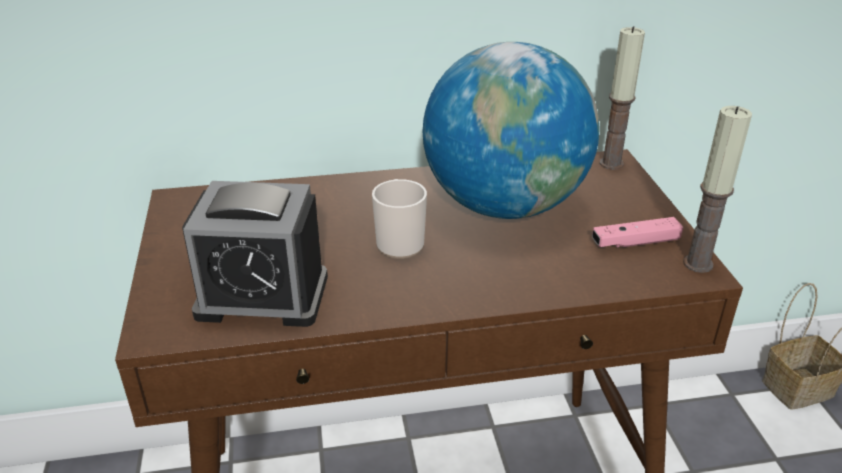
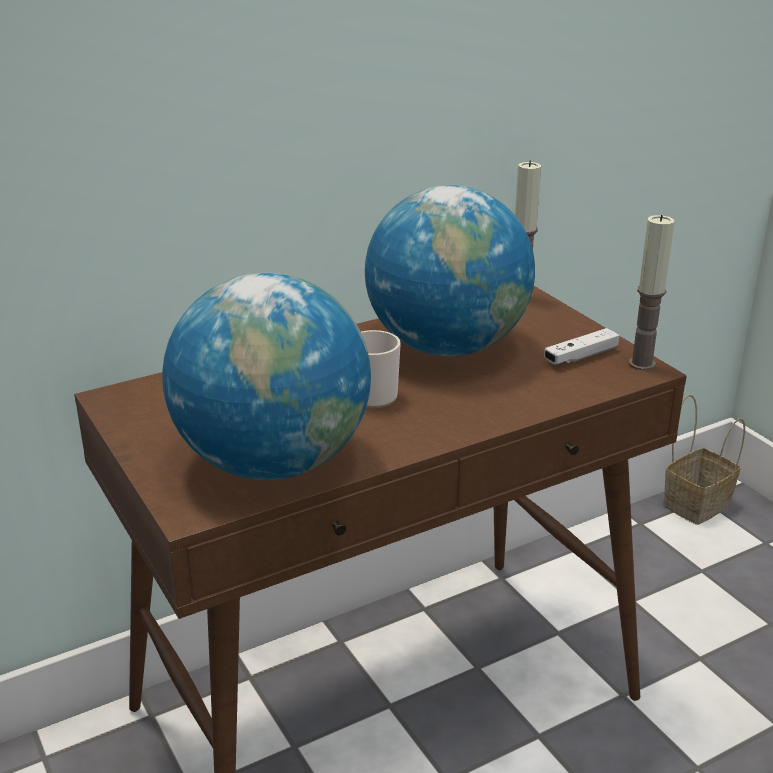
camera: 20 degrees left, 5 degrees down
(262, 296) = (273, 462): alarm clock -> globe
(635, 242) = (581, 356): pink game controller -> white game controller

